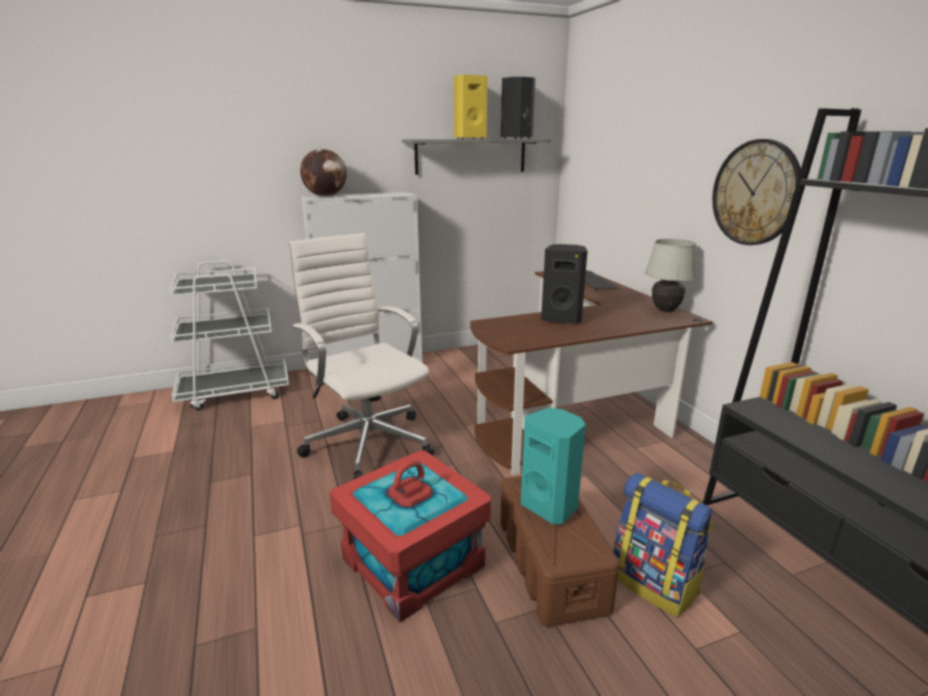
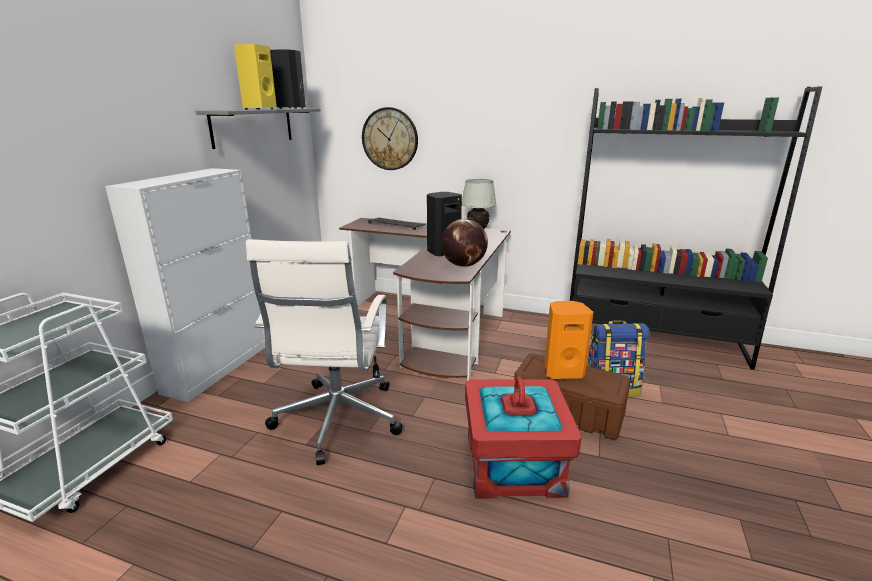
camera: 50 degrees left, 0 degrees up
(326, 196) = (147, 182): globe -> globe (463, 265)
(367, 442) = (336, 421): white office chair -> white office chair turned 90 degrees counterclockwise
(550, 506) = (562, 371): turquoise speaker -> orange speaker
(755, 193) = (528, 141): wall clock -> wall clock (390, 139)

